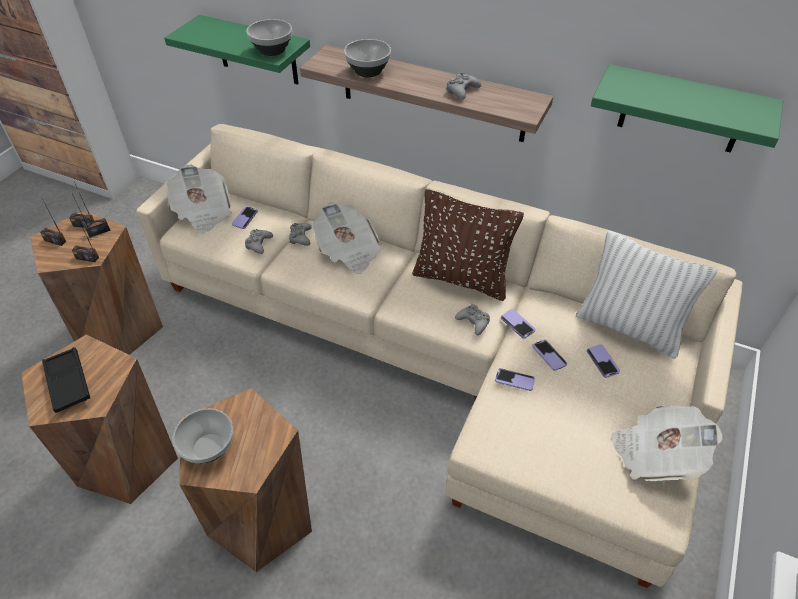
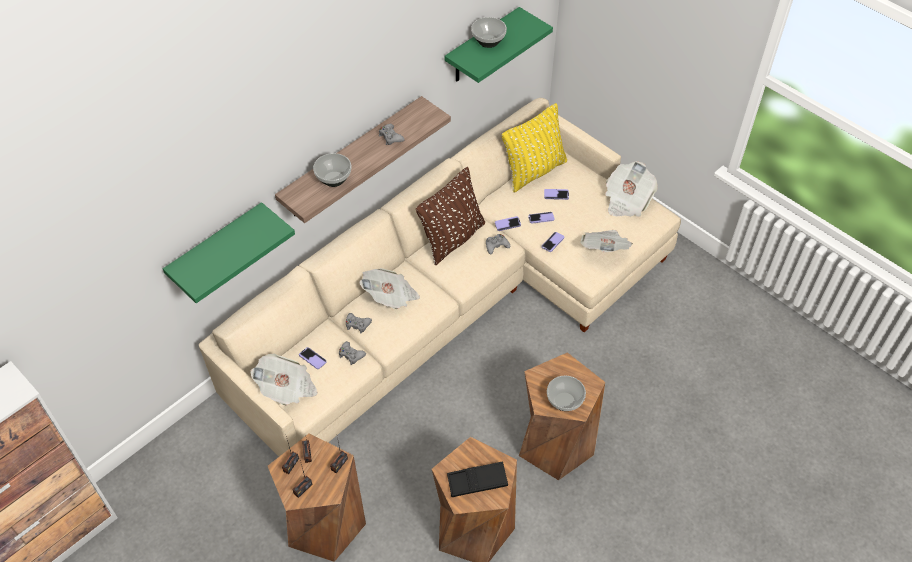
camera: 70 degrees left, 5 degrees up
(273, 50) = (267, 228): bowl -> bowl (488, 41)
(538, 447) = (604, 249): none -> newspaper
(628, 327) = (534, 171): white pillow -> yellow pillow

